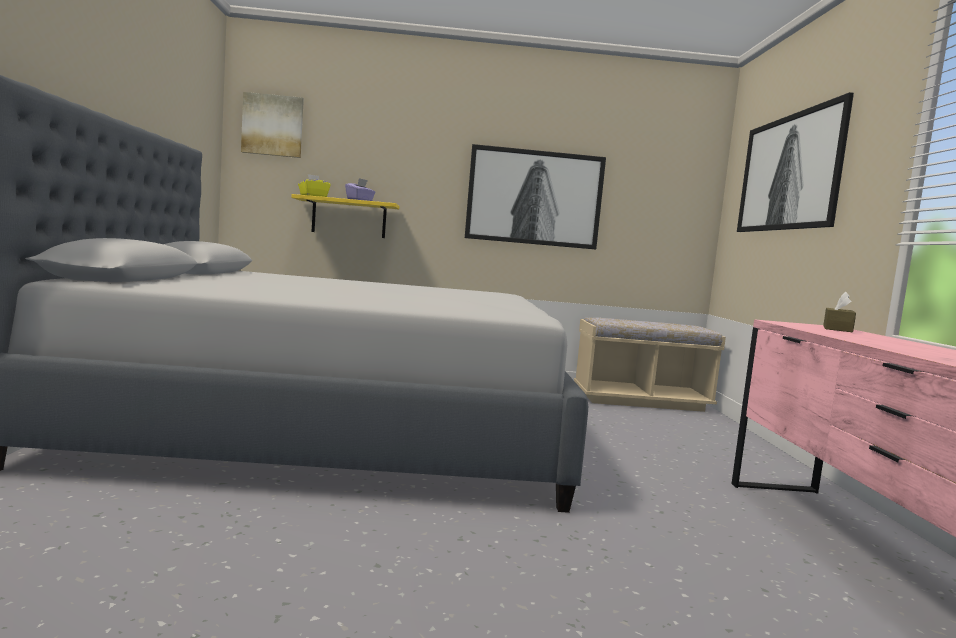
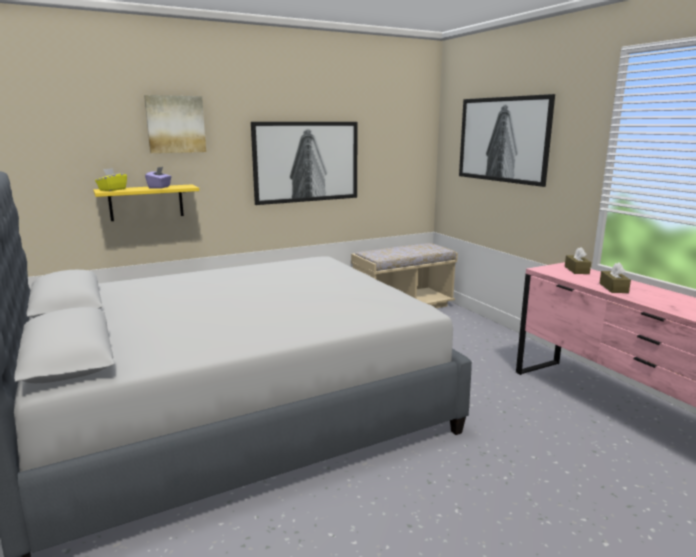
camera: 25 degrees left, 10 degrees up
(273, 125) = (48, 120): picture -> picture (175, 124)
(867, 340) = (613, 288): none -> brown tissue box

